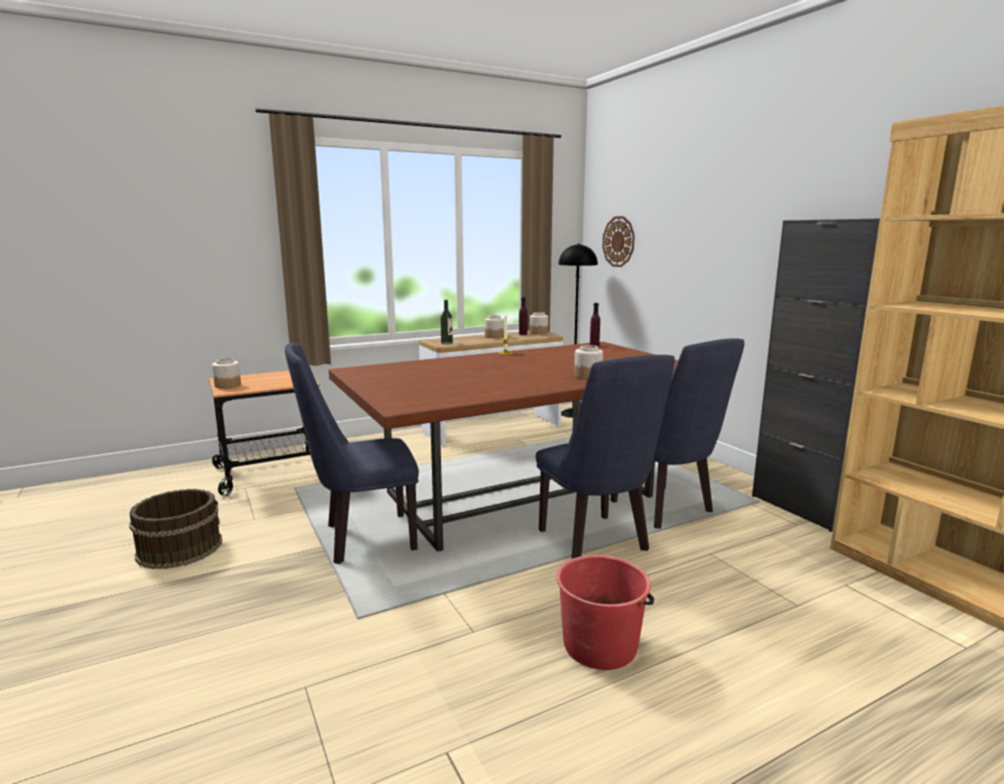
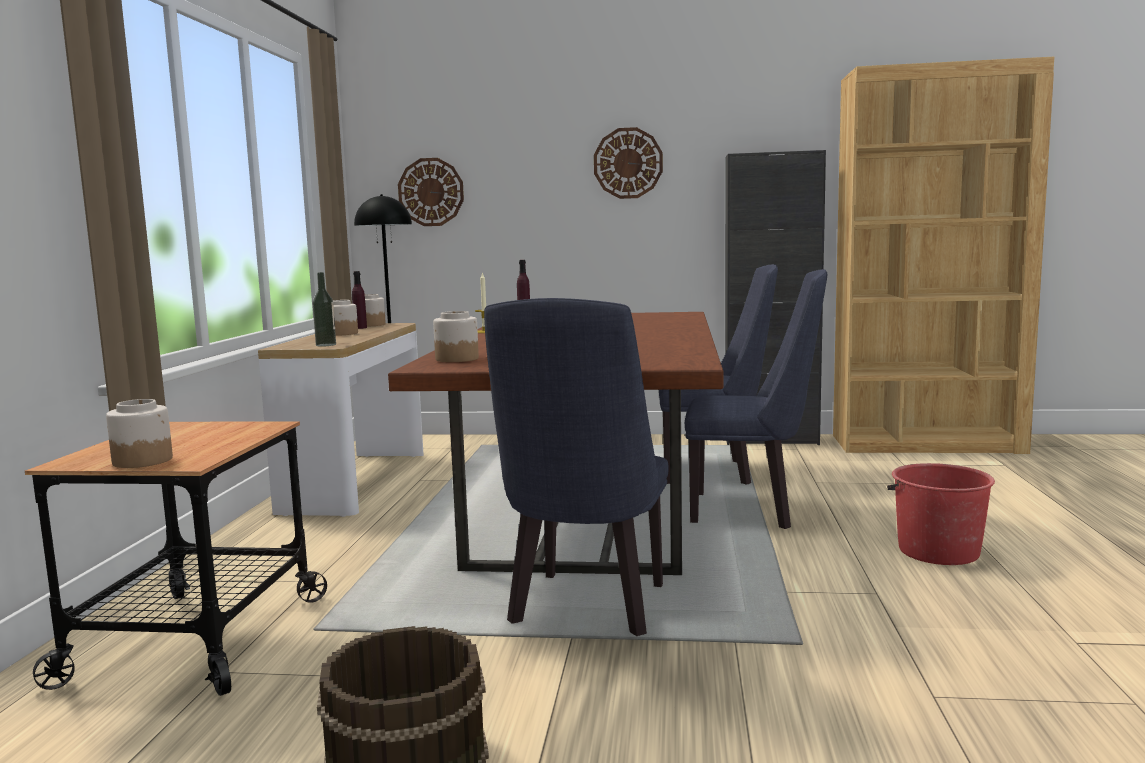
camera: 55 degrees left, 5 degrees down
(588, 376) = (663, 327): jar -> jar (457, 359)
(736, 224) = (628, 163): none -> wall clock

